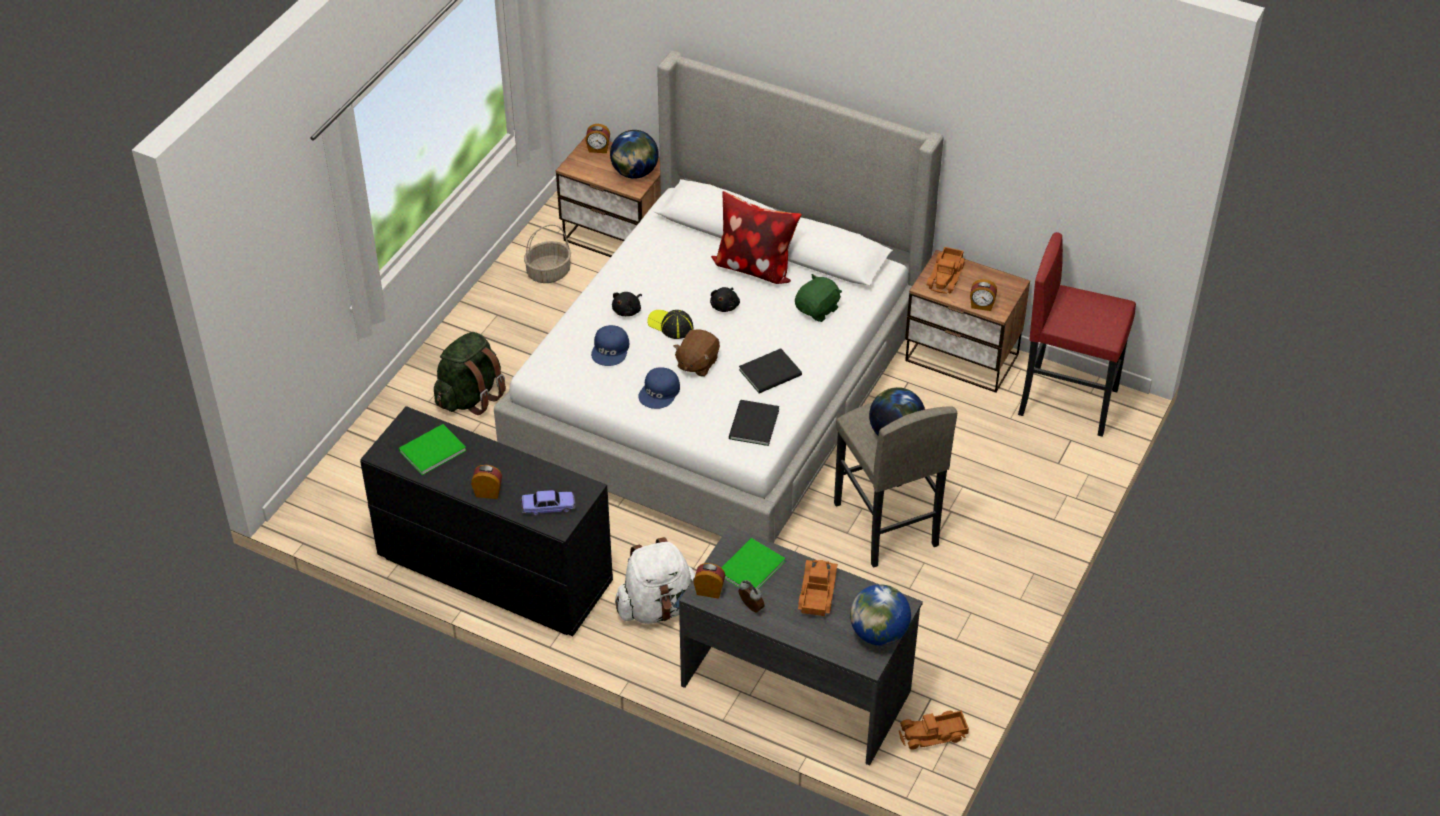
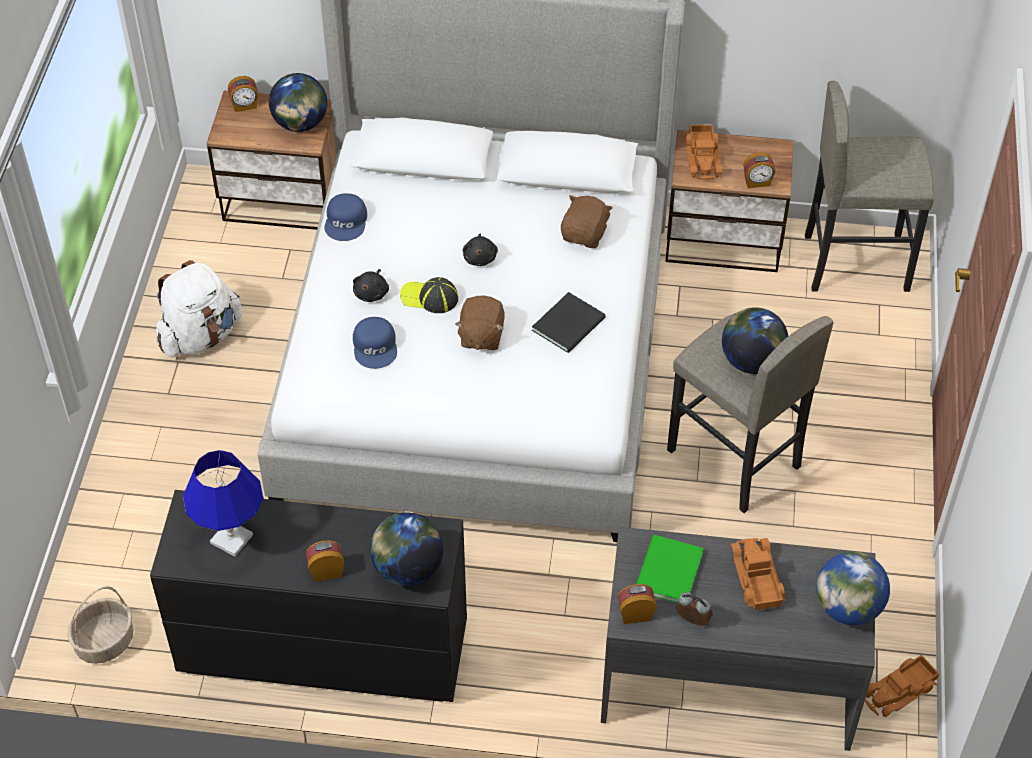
camera: 20 degrees left, 5 degrees up
(430, 450) = (231, 538): green book -> blue table lamp
(470, 396) = (198, 439): green backpack -> none
(548, 273) = (222, 264): basket -> basket (105, 642)
(548, 507) = (407, 569): toy car -> globe
(658, 607) = (531, 634): white backpack -> white backpack (201, 336)
(660, 392) = (455, 383): blue cap -> blue cap (346, 221)
(752, 425) = (578, 393): black book -> none
(754, 266) = (490, 202): pillow -> none
(818, 310) = (585, 234): green plush toy -> brown plush toy
(1068, 401) = (855, 262): red stool -> grey stool

